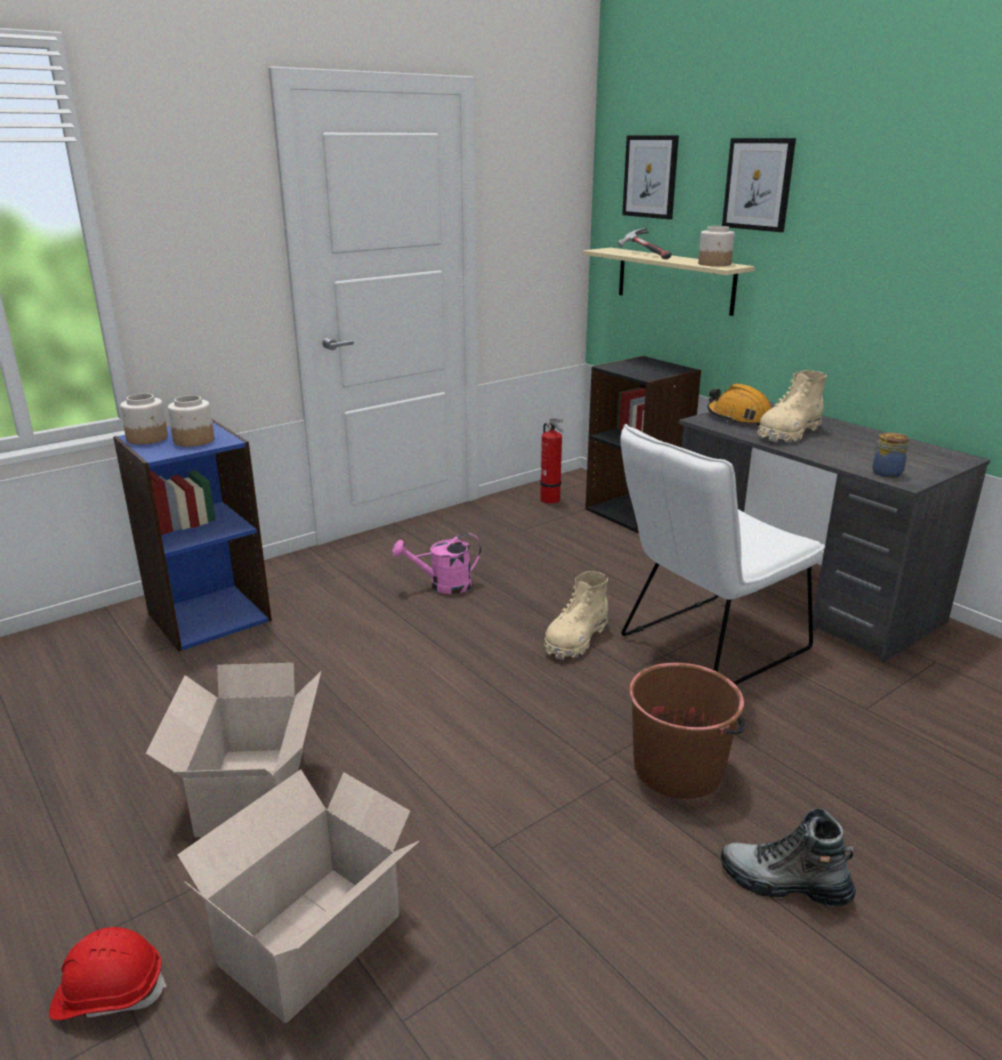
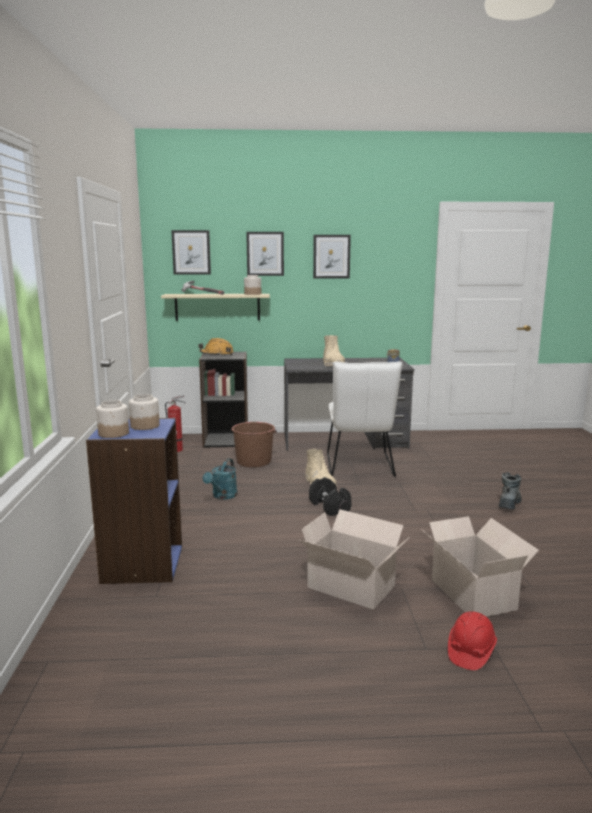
camera: 55 degrees left, 10 degrees down
(443, 586) = (222, 496): pink watering can -> turquoise watering can
(506, 677) = (330, 507): none -> black dumbbell
(679, 769) = (434, 498): brown bucket -> brown bucket (254, 461)
(738, 418) = (302, 364): orange hard hat -> orange hard hat (217, 354)
(784, 883) = (509, 504): boot -> boot turned 150 degrees clockwise
(881, 197) = (331, 256): none -> picture

